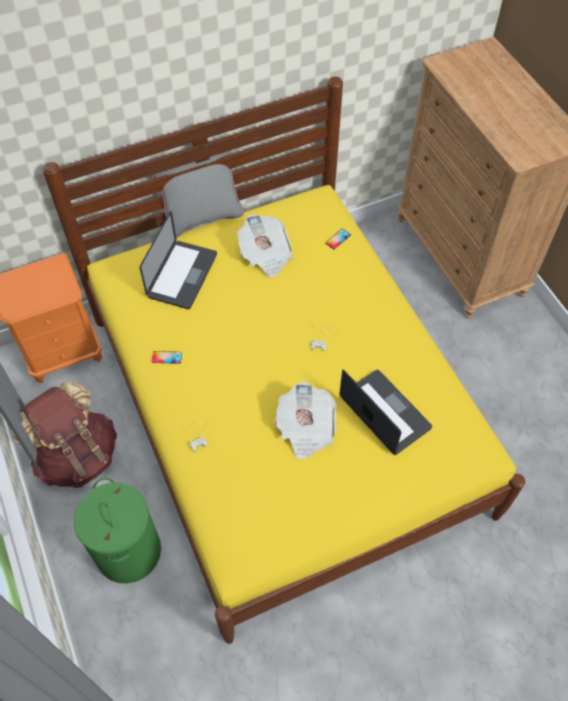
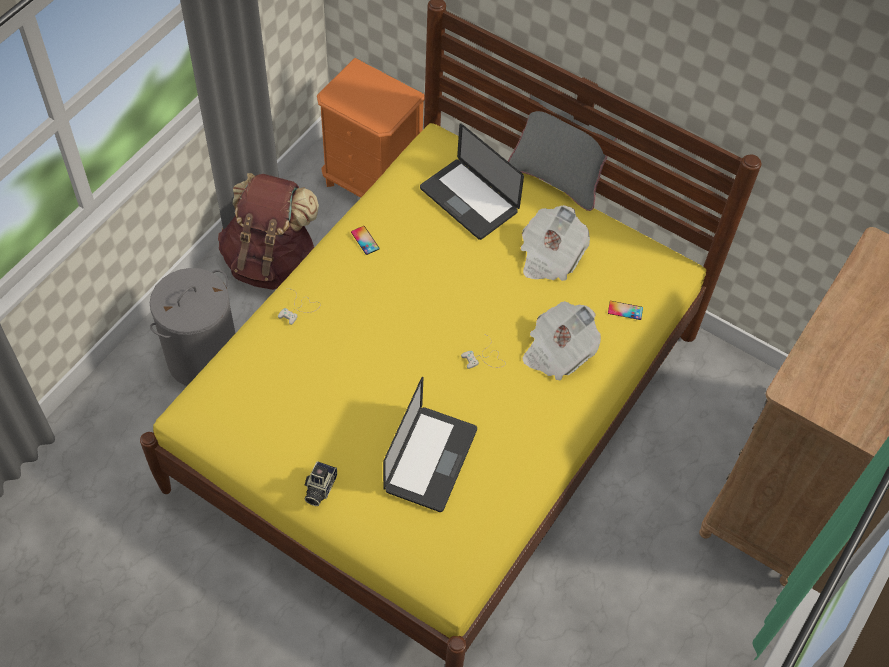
camera: 55 degrees right, 0 degrees up
(128, 550) = (203, 357): green laundry basket -> grey laundry basket
(182, 275) = (469, 200): laptop -> laptop turned 60 degrees clockwise
(305, 429) = (363, 398): newspaper -> newspaper (557, 351)
(364, 499) = (319, 488): none -> camera

